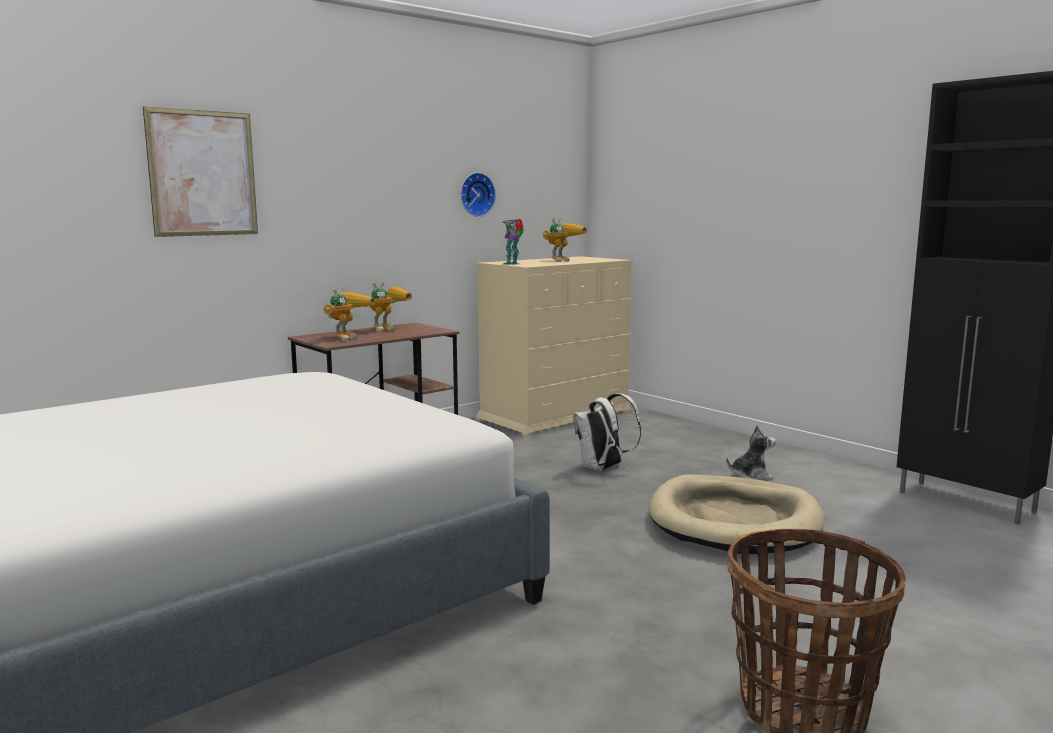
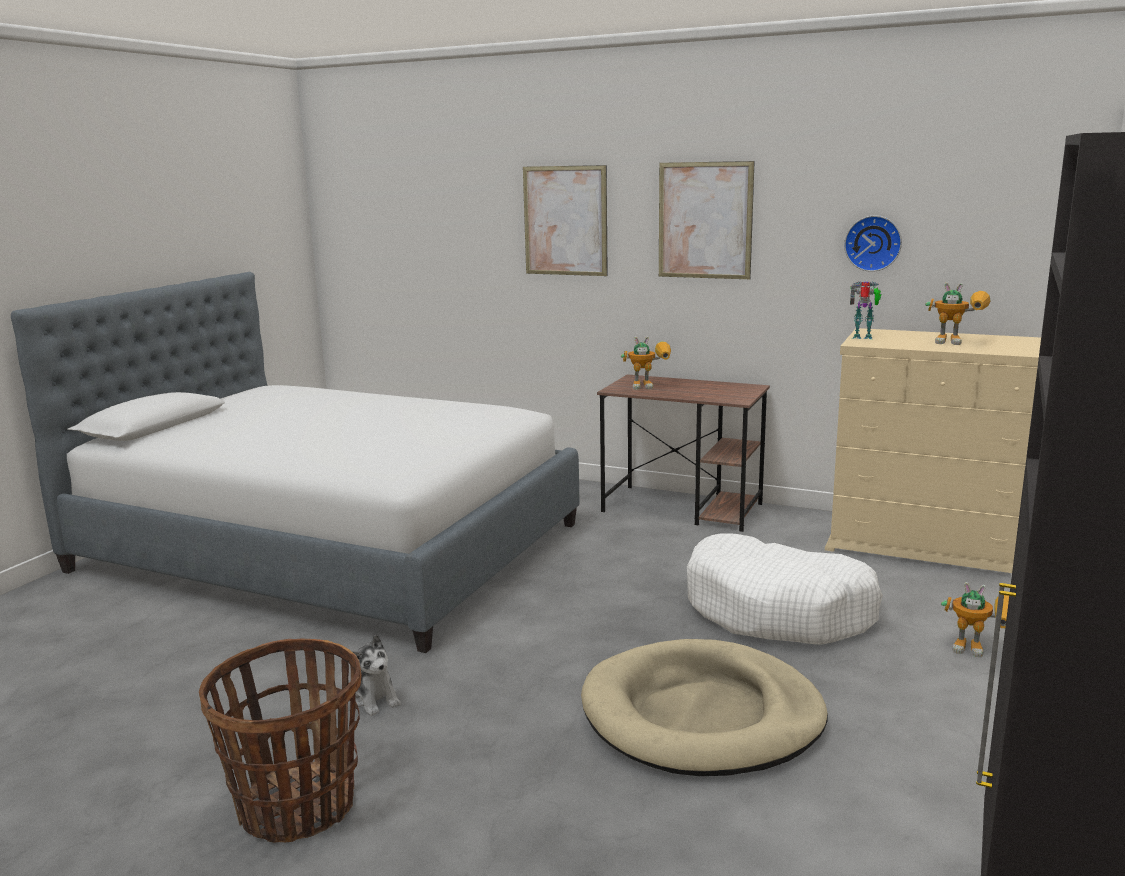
camera: 65 degrees right, 5 degrees up
(351, 175) = (705, 220): none -> picture
(388, 329) = (713, 386): toy robot -> toy robot (980, 650)
(603, 468) = (778, 611): white backpack -> white dog bed
(750, 476) = (882, 705): plush toy -> plush toy (374, 699)

